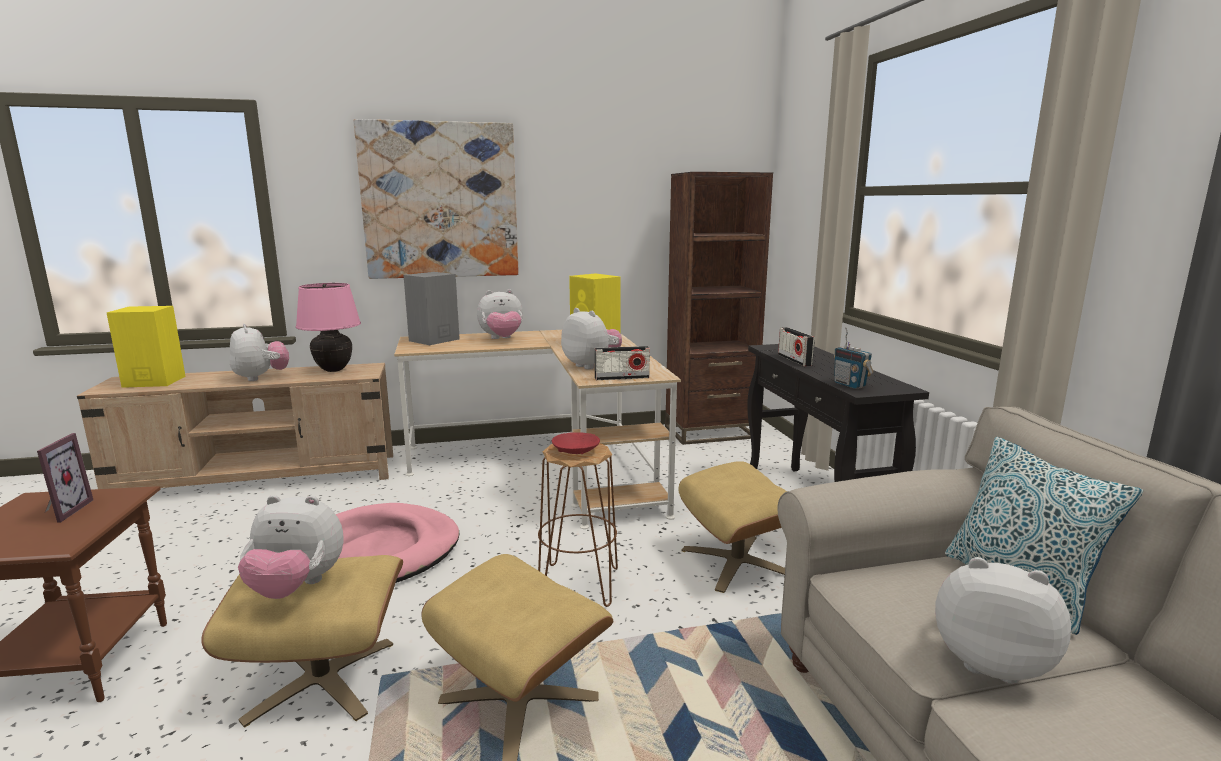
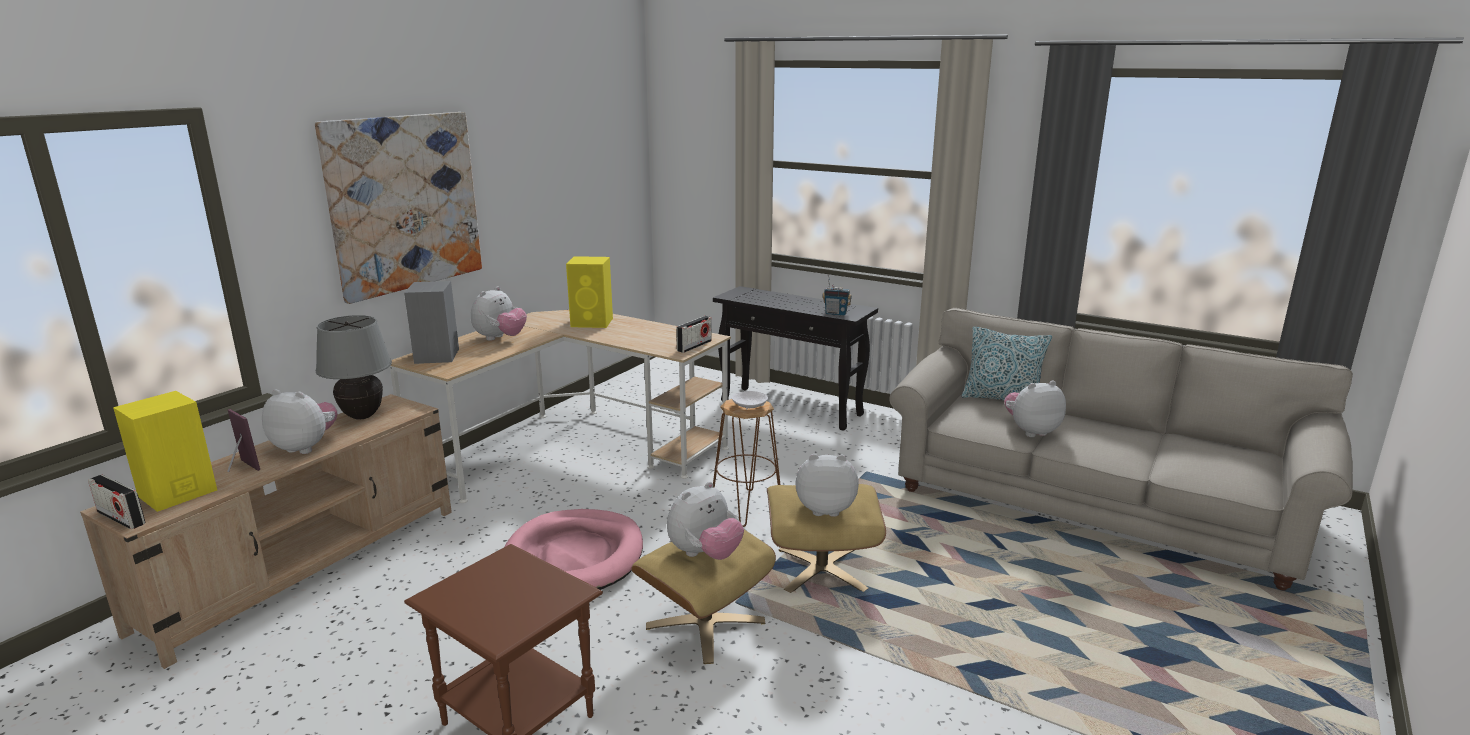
camera: 45 degrees left, 5 degrees up
(62, 511) = (498, 585): picture frame -> picture frame (240, 468)
(333, 370) = (362, 416): pink table lamp -> grey table lamp
(576, 451) = (750, 405): red bowl -> white bowl
(591, 365) = (647, 342): plush toy -> plush toy (825, 509)
(710, 432) = (643, 380): brown bookcase -> none
(737, 562) = (805, 457): beige ottoman -> none
(794, 360) = (768, 303): radio -> radio (121, 518)

